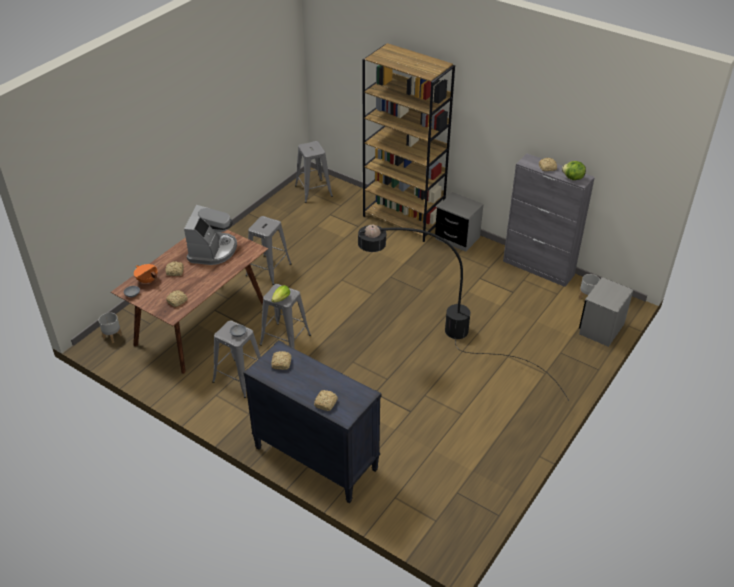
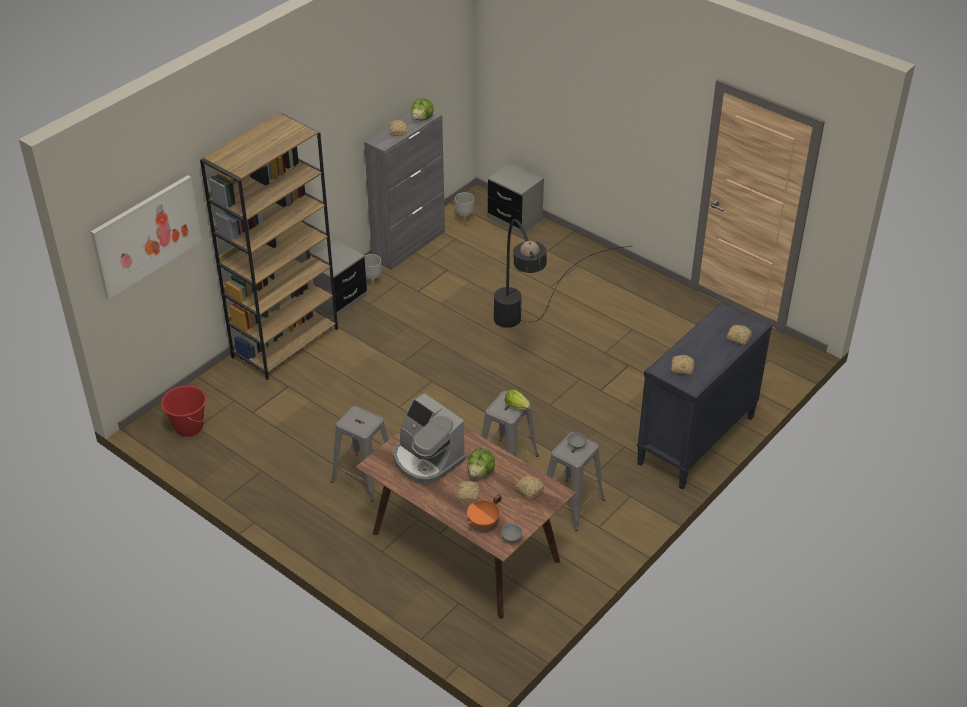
camera: 85 degrees left, 0 degrees up
(112, 336) = (481, 644): grey planter -> grey planter (372, 282)
(198, 276) = (481, 472): none -> lettuce
(212, 250) = (427, 459): coffee machine -> coffee machine turned 150 degrees counterclockwise
(313, 191) = (188, 427): grey stool -> red bucket
(345, 63) = (146, 235): none -> picture

